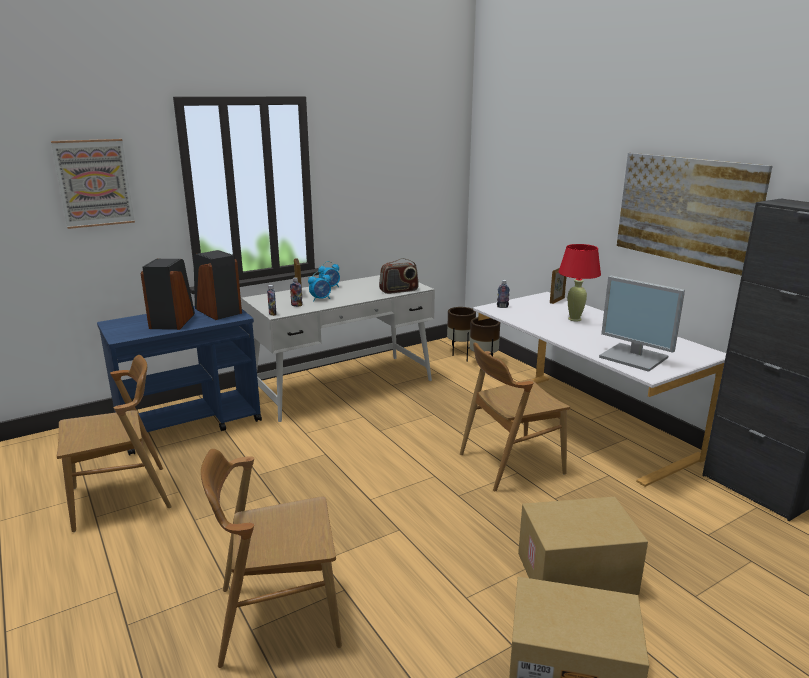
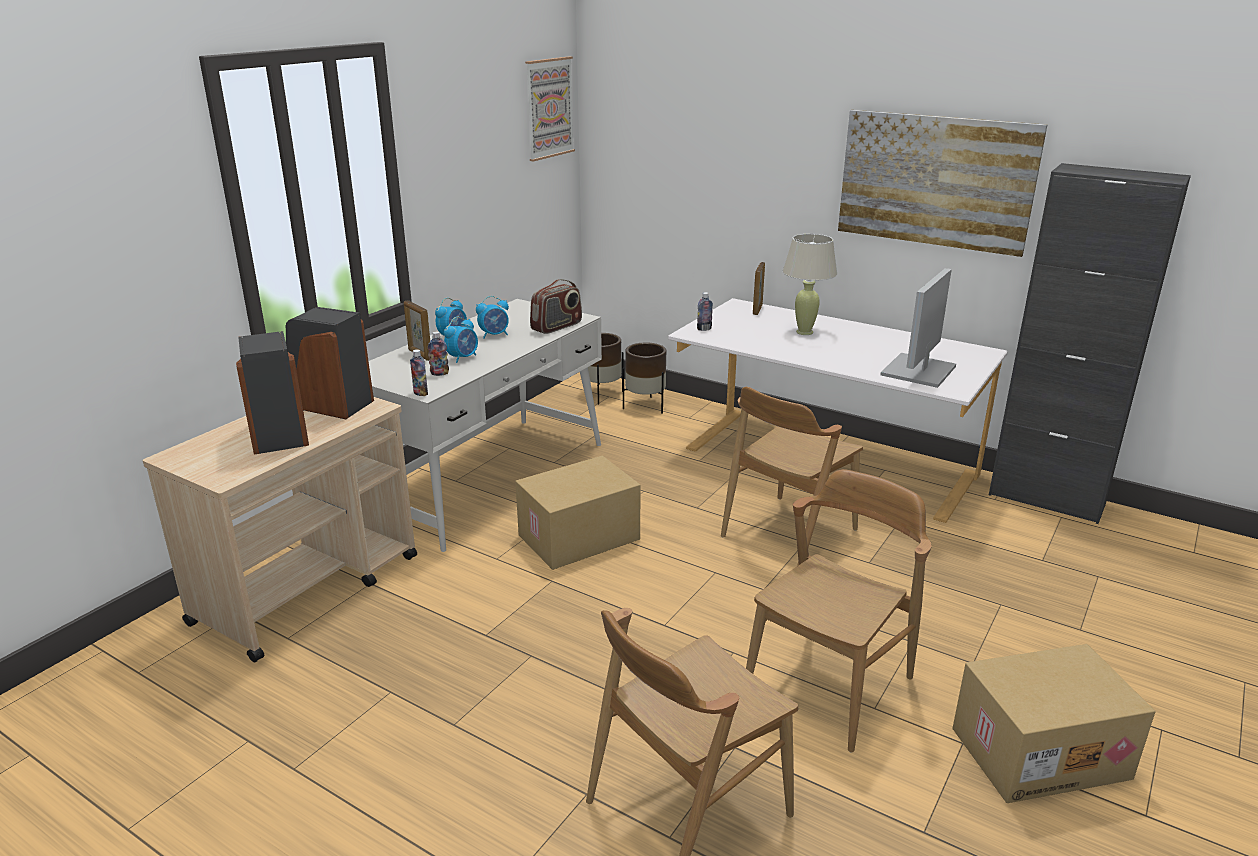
camera: 25 degrees left, 5 degrees up
(94, 183) = (93, 221): picture -> picture (549, 108)
(121, 497) = (307, 728): brown chair -> brown chair (829, 686)
(191, 424) = (309, 588): blue cart -> beige cart
(355, 290) = (494, 335): none -> alarm clock
(575, 319) = (804, 332): red table lamp -> beige table lamp
(576, 574) = (959, 643): cardboard box -> cardboard box (579, 538)
(635, 357) = (919, 371): monitor -> monitor turned 105 degrees clockwise

